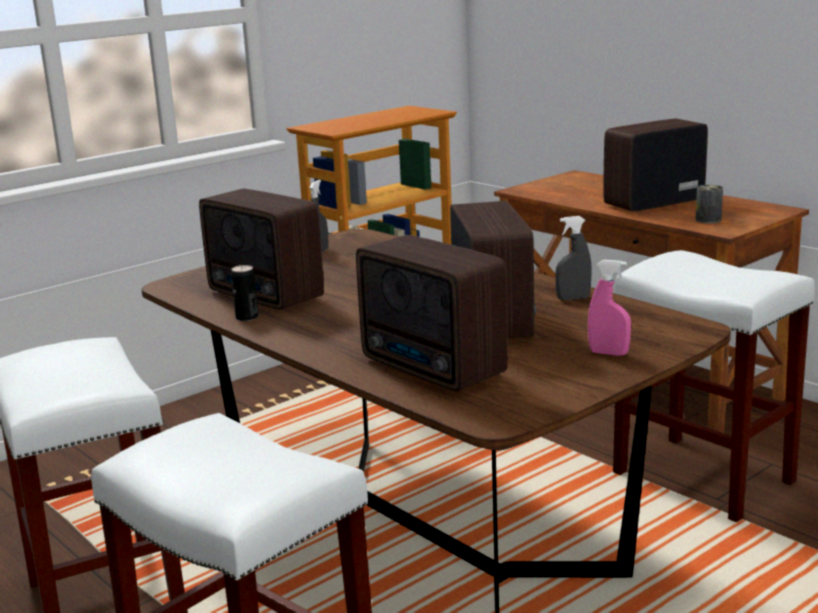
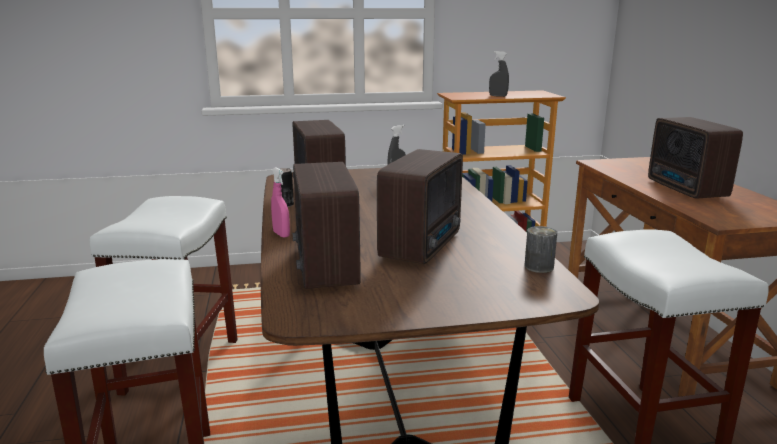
camera: 30 degrees right, 0 degrees up
(573, 298) = (506, 245): grey spray bottle -> grey spray bottle (498, 96)
(608, 353) = (462, 294): pink spray bottle -> pink spray bottle (281, 234)
(651, 203) = (686, 190): radio -> radio turned 105 degrees counterclockwise
(708, 220) = (718, 211): can -> can (539, 266)

